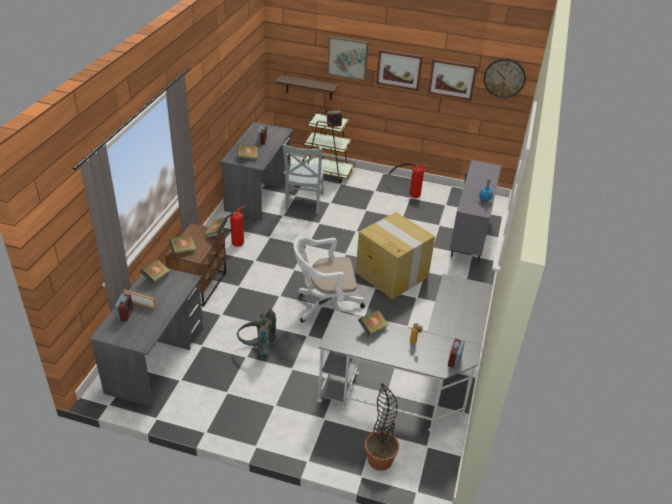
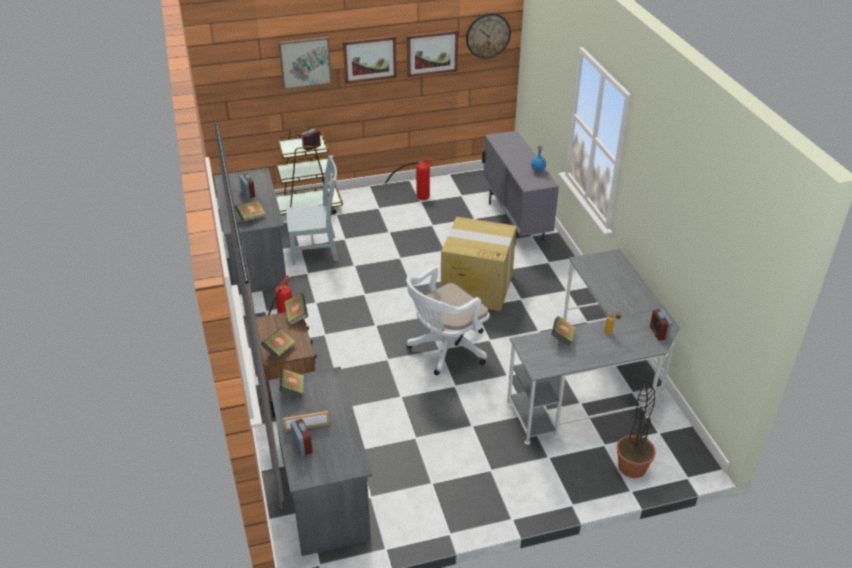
camera: 30 degrees left, 0 degrees up
(256, 348) = (417, 423): grey backpack -> none
(303, 203) = (317, 250): grey chair -> grey chair turned 75 degrees counterclockwise
(309, 88) = (261, 113): shelf -> none

